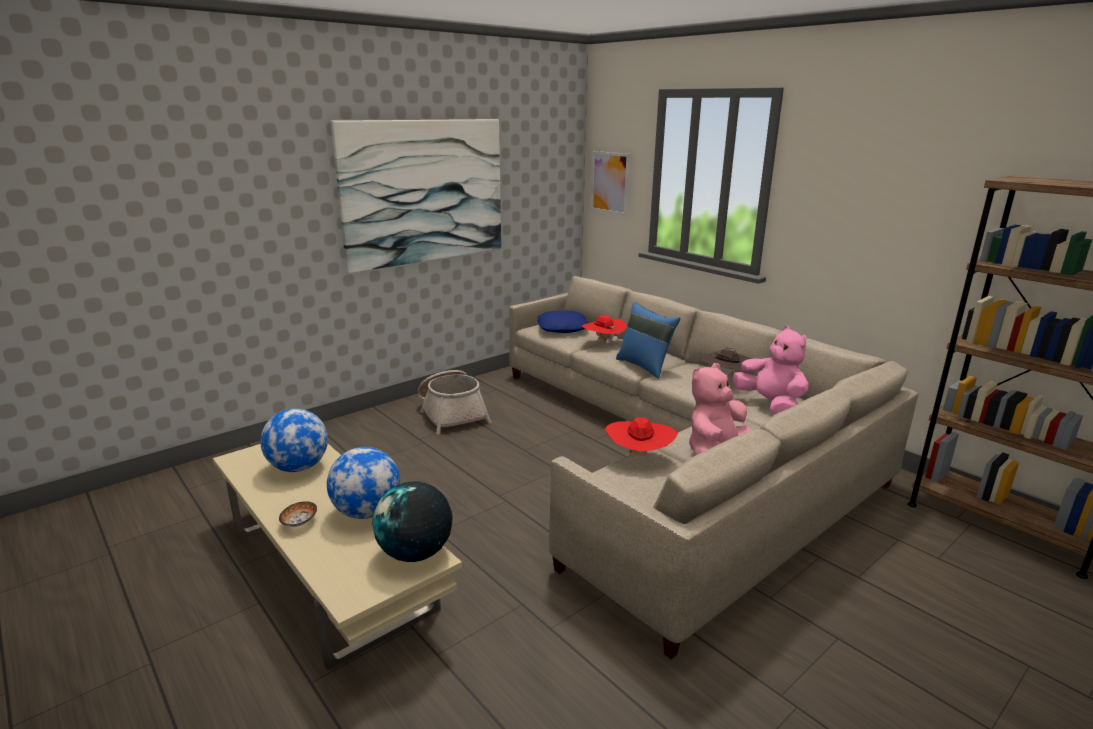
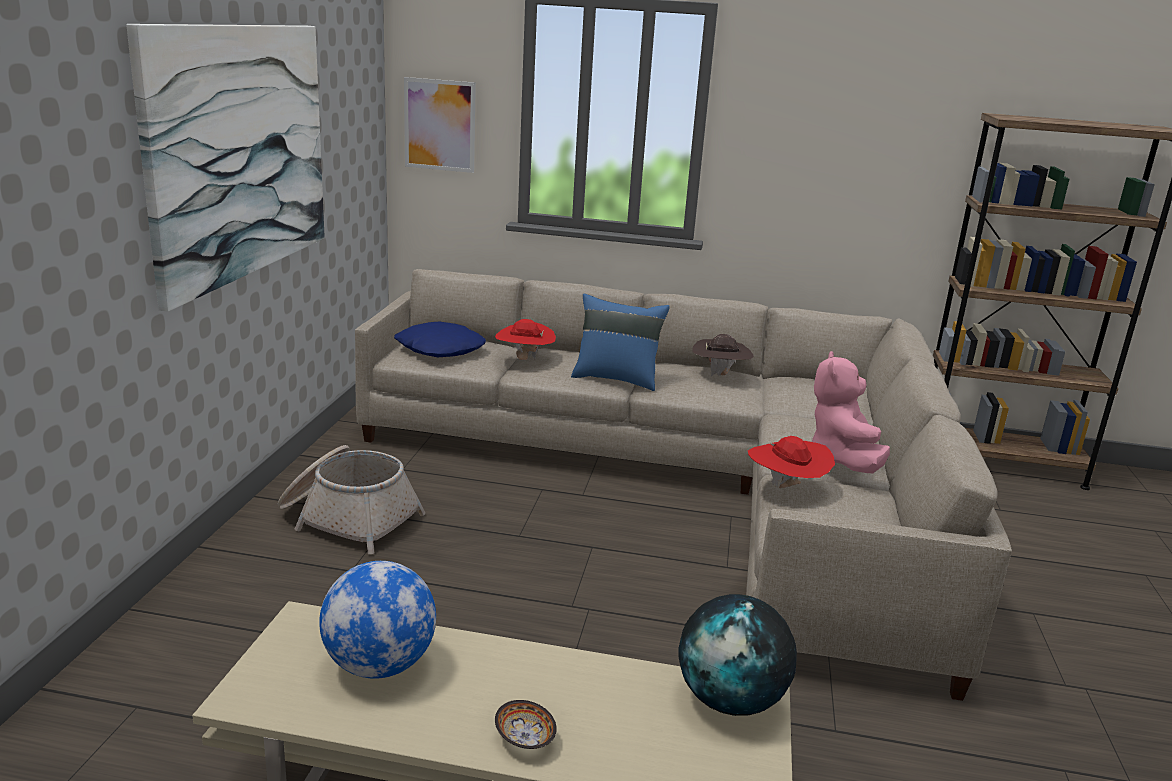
camera: 40 degrees left, 0 degrees up
(367, 512) = (588, 681): globe -> none
(770, 405) = (801, 394): pink plush toy -> none

